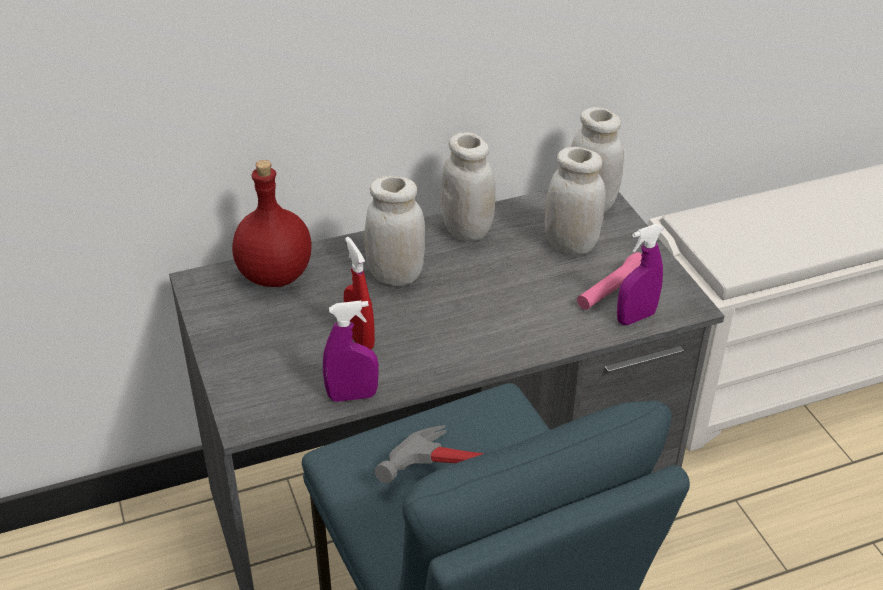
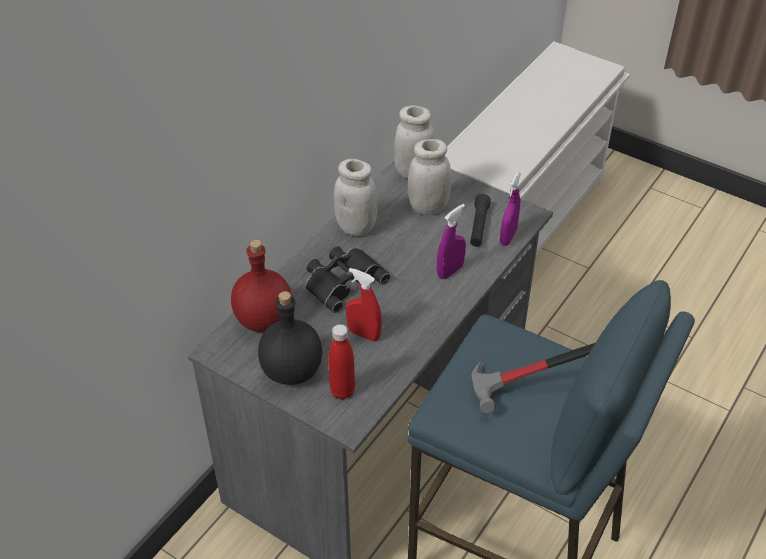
camera: 35 degrees left, 5 degrees up
(246, 338) = (291, 372): none -> black bottle
(275, 384) = (342, 391): none -> red bottle
(352, 396) = (396, 373): purple spray bottle -> purple spray bottle (450, 271)
(395, 275) = (342, 280): white jar -> black binoculars
(611, 290) = (478, 226): pink flashlight -> black flashlight

